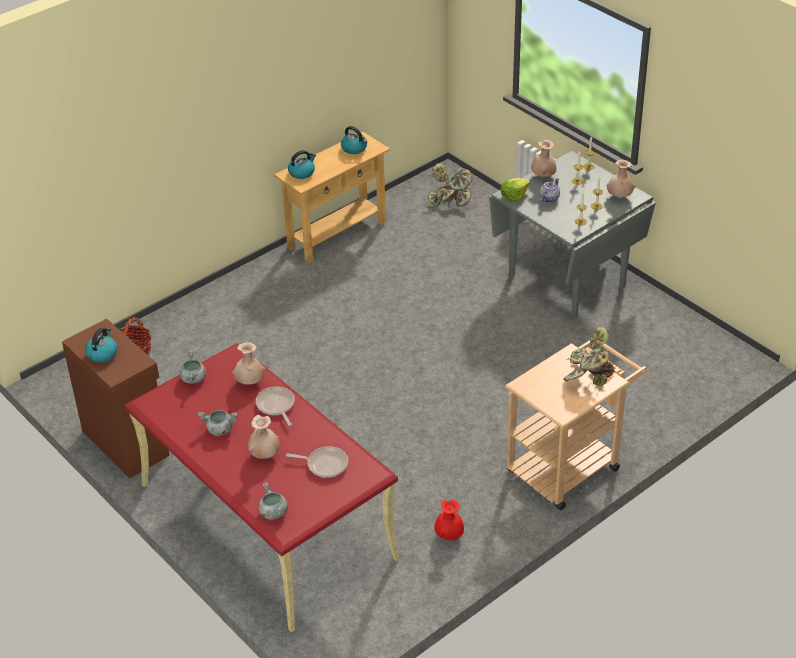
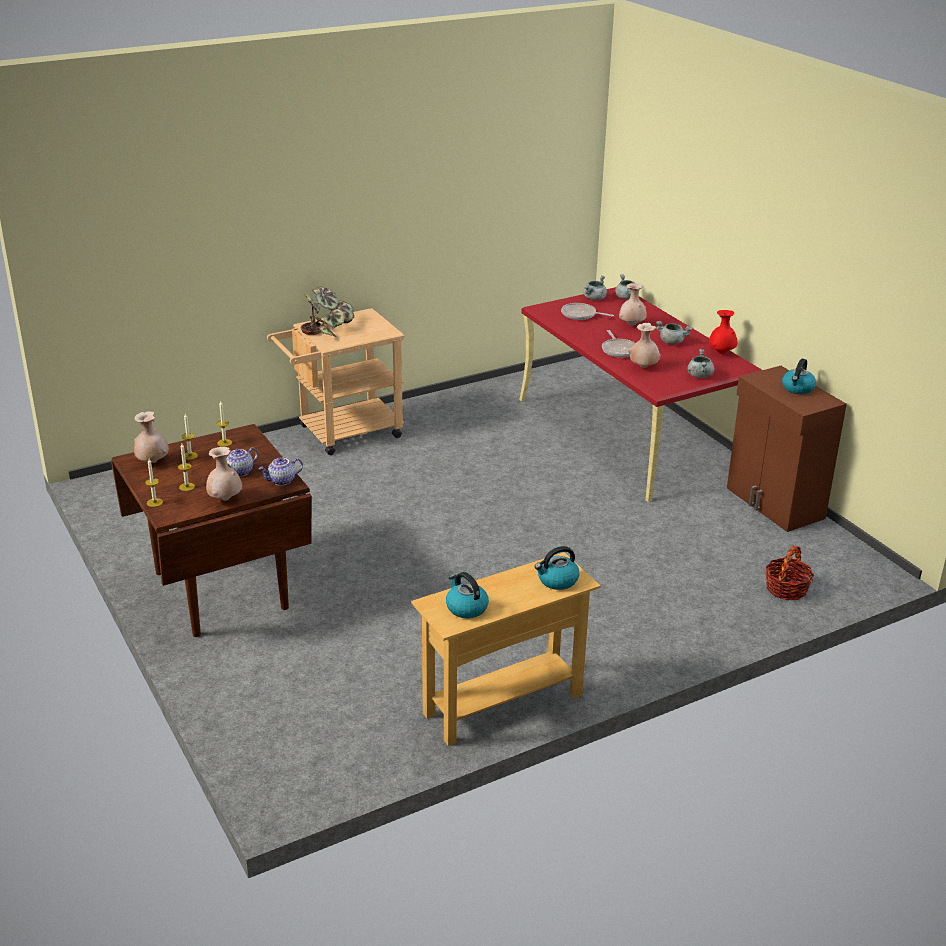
camera: 170 degrees left, 10 degrees down
(312, 503) = (594, 299): none -> grey cooking pot
(449, 535) = (472, 406): red vase -> red vase (721, 353)
(451, 200) = (304, 735): potted plant -> none
(514, 196) = (282, 481): lettuce -> teapot
(566, 280) = (222, 589): grey dining table -> brown dining table

